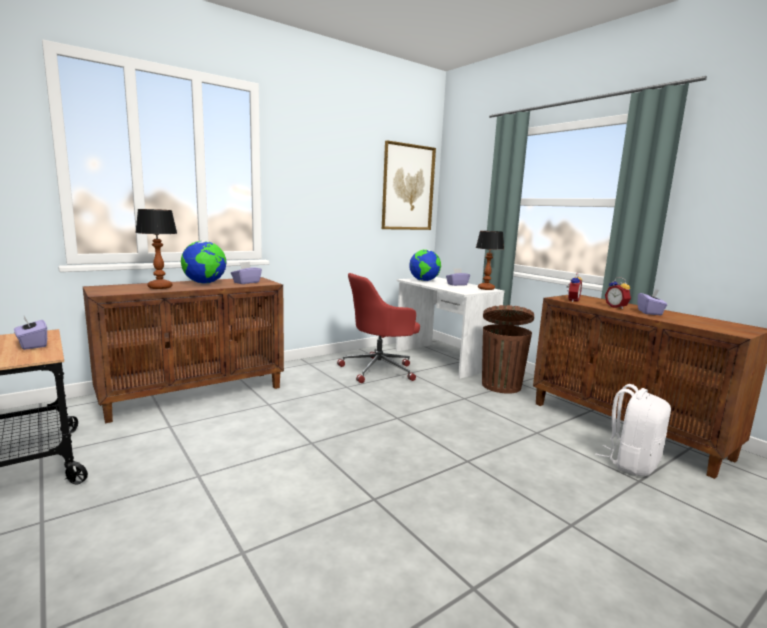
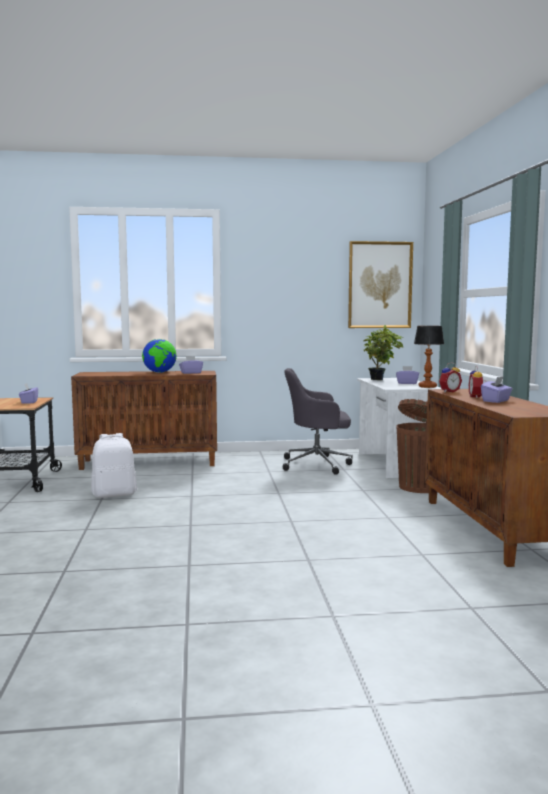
camera: 30 degrees right, 5 degrees down
(159, 287) = (124, 373): table lamp -> none
(379, 370) = (317, 464): red office chair -> grey office chair
(424, 281) = (380, 380): globe -> potted plant
(631, 463) = (440, 546): white backpack -> white backpack (114, 494)

